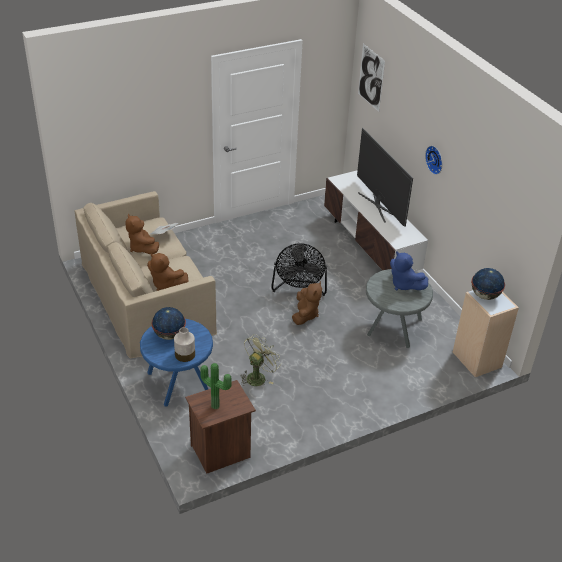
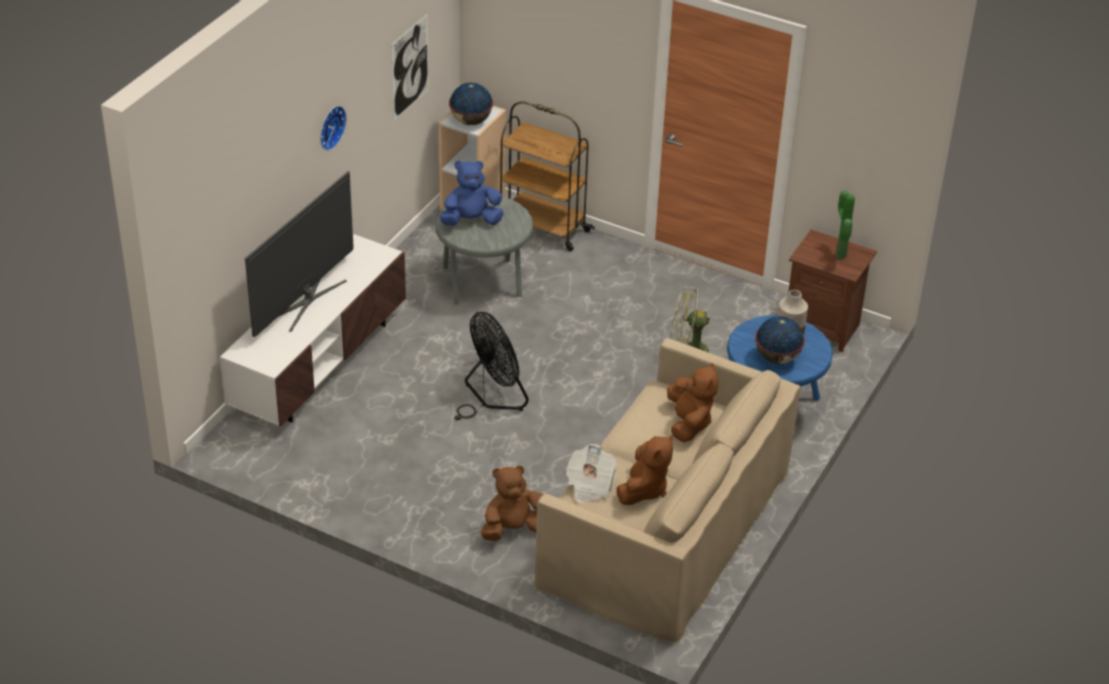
camera: 125 degrees left, 0 degrees up
(305, 315) = (538, 361): brown plush toy -> brown plush toy (513, 529)
(371, 77) = (202, 196): picture -> picture (410, 67)
(404, 285) = (471, 221): blue plush toy -> blue plush toy turned 120 degrees counterclockwise
(431, 379) = (543, 228): none -> brown cart

